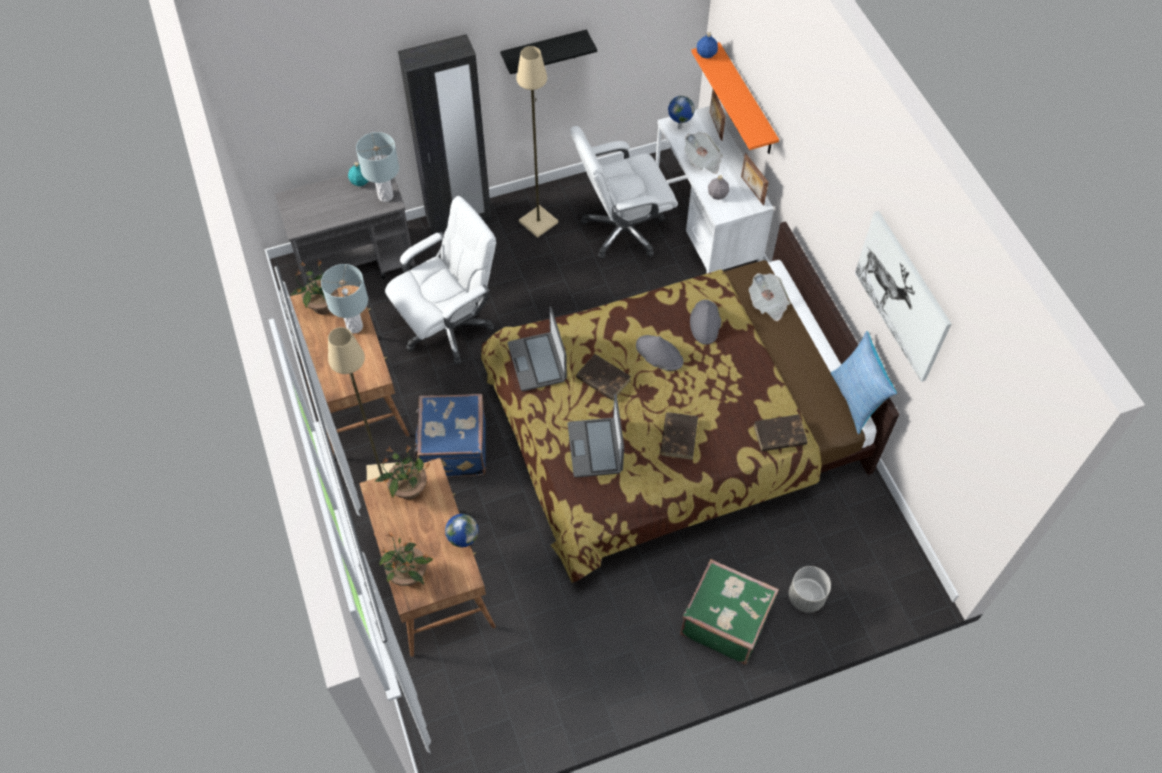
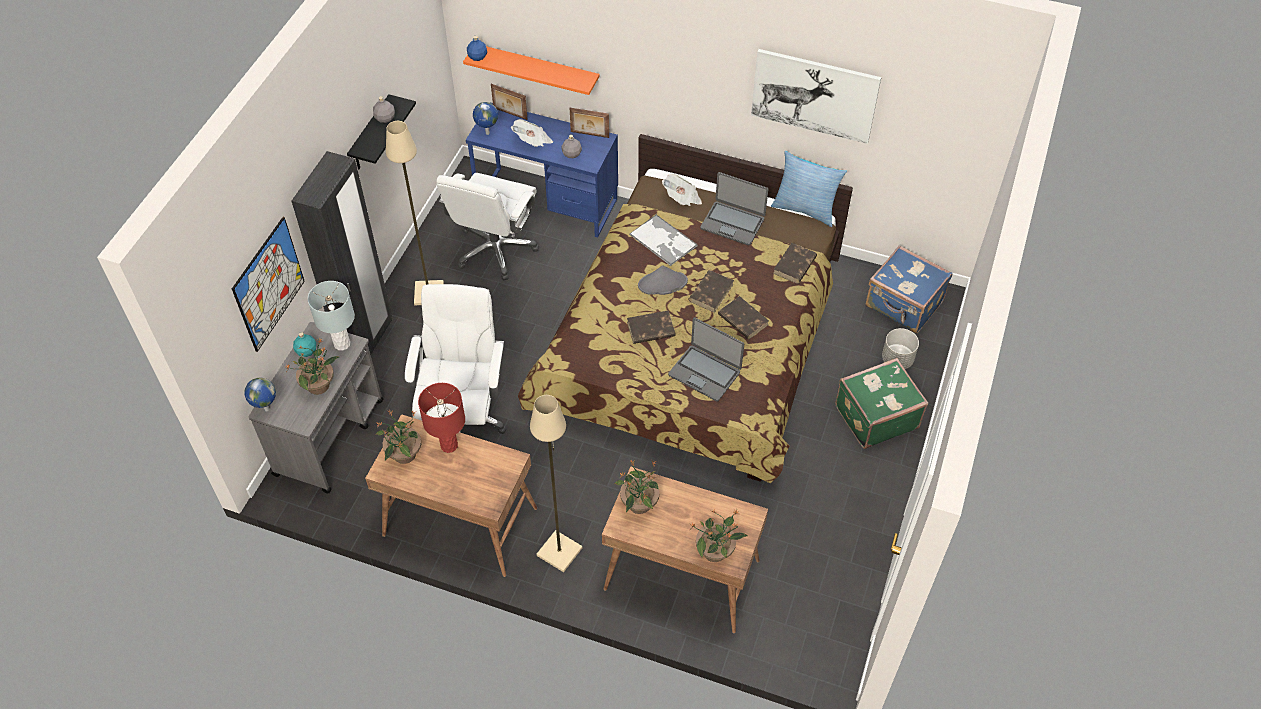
camera: 50 degrees left, 5 degrees down
(337, 211) = (319, 385): none -> potted plant
(345, 105) = (269, 284): none -> picture
(354, 327) = (449, 445): grey table lamp -> red table lamp
(452, 448) = (577, 486): blue suitcase -> blue suitcase (903, 305)
(463, 543) = (720, 498): globe -> globe (266, 409)
(537, 362) = (595, 358): laptop -> laptop (732, 223)
(559, 45) = (385, 118): none -> grey bottle
(685, 394) = (711, 292): none -> brown book
(705, 226) = (547, 202): white desk -> blue desk
(705, 323) = (663, 241): grey hat -> tray

